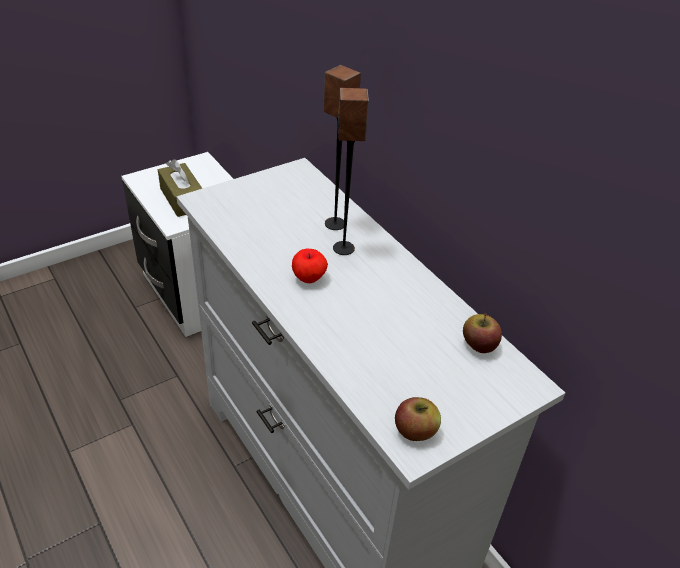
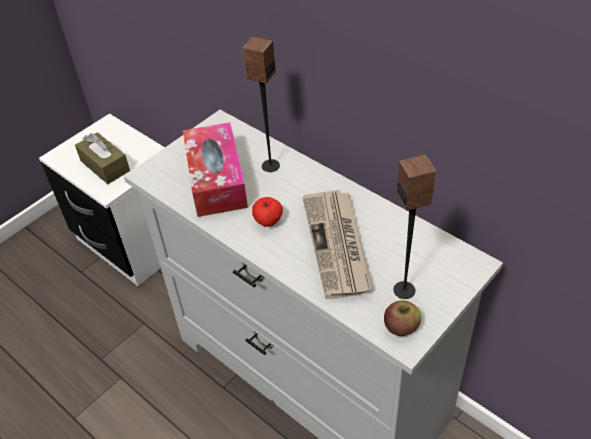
camera: 10 degrees left, 5 degrees up
(271, 223) = (216, 179): none -> tissue box
(344, 248) = (287, 186): speaker -> speaker (404, 290)
(376, 322) = (337, 245): none -> newspaper
(478, 345) = (425, 241): apple -> none

